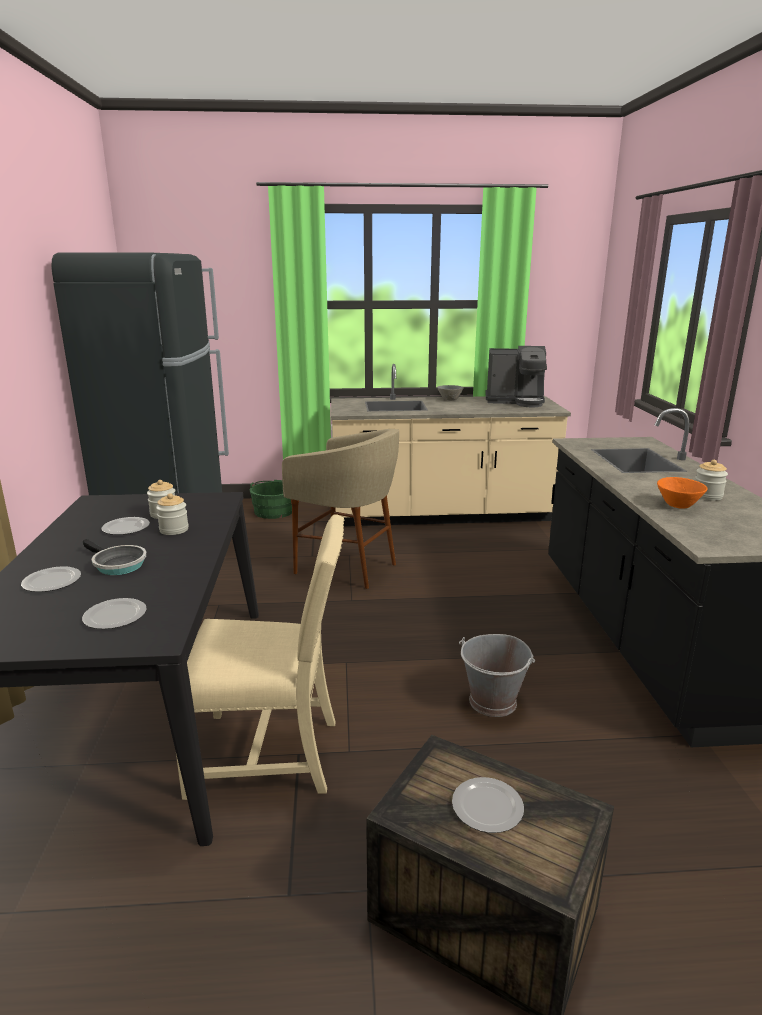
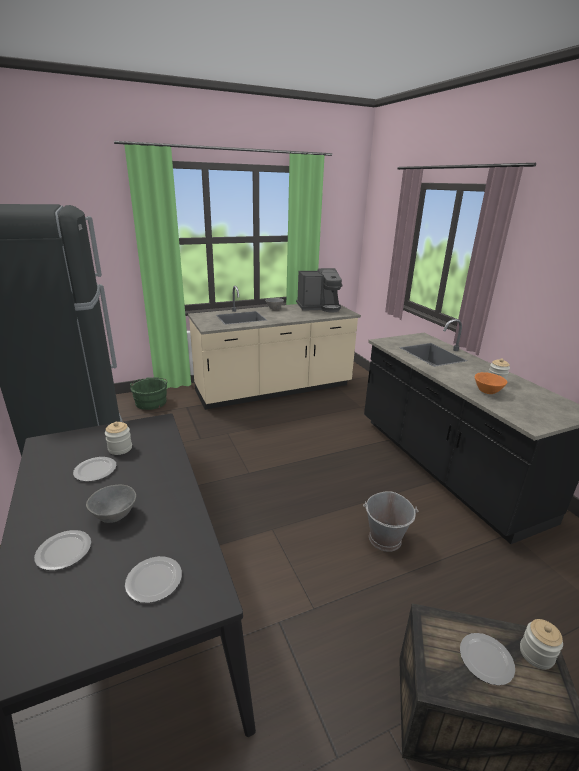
camera: 20 degrees left, 5 degrees up
(117, 564) = (115, 516): frying pan -> grey bowl
(174, 530) = (141, 465): jar -> jar (536, 654)
(270, 754) = (259, 628): beige chair -> none
(347, 568) = (231, 445): beige stool -> none

